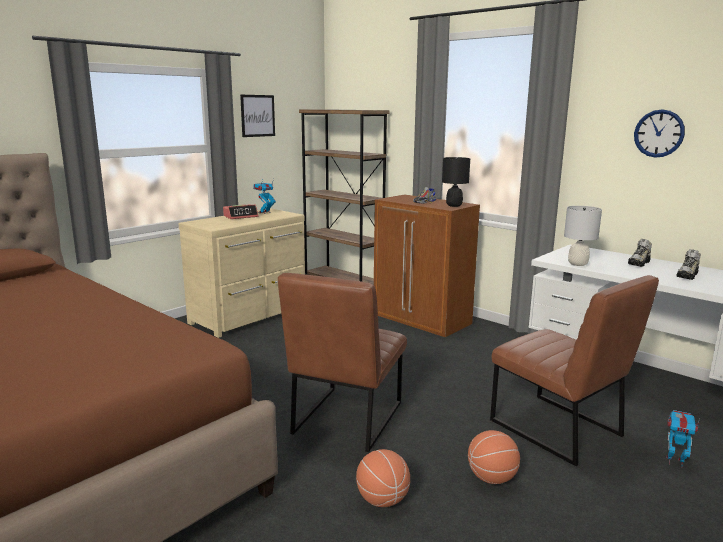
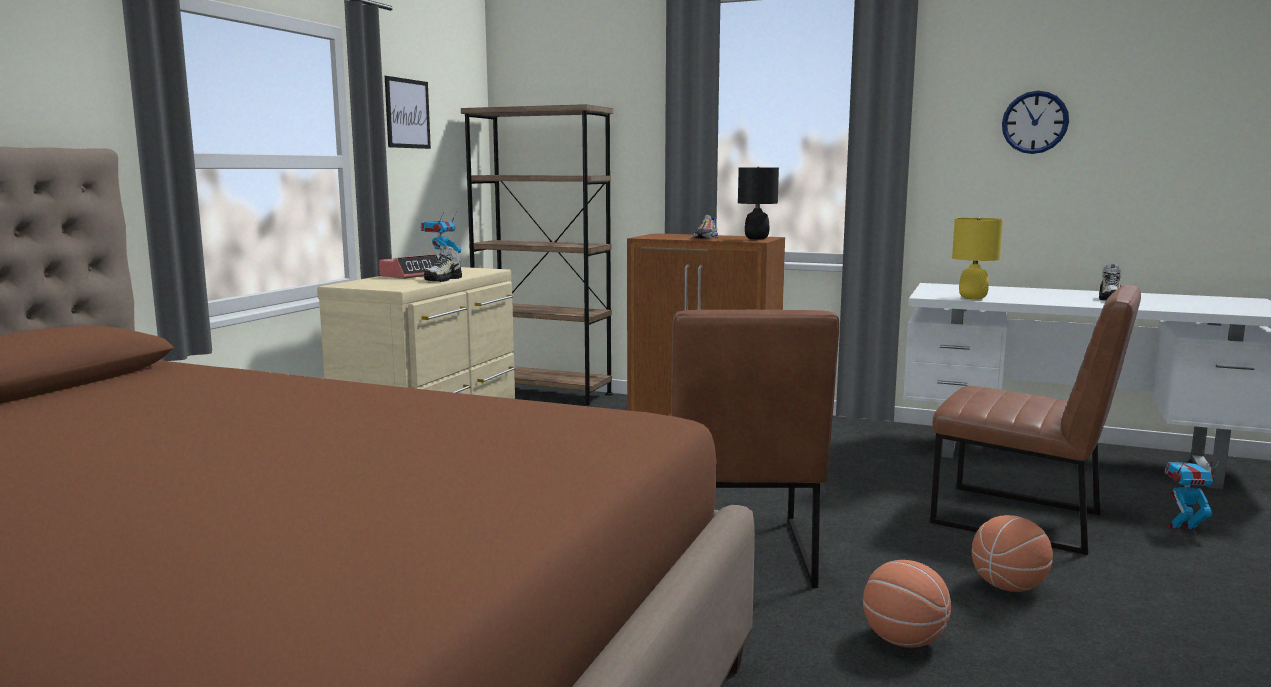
camera: 20 degrees left, 5 degrees down
(578, 264) = (974, 298): grey table lamp -> yellow table lamp
(639, 263) = (1036, 293): shoe -> shoe (443, 280)

